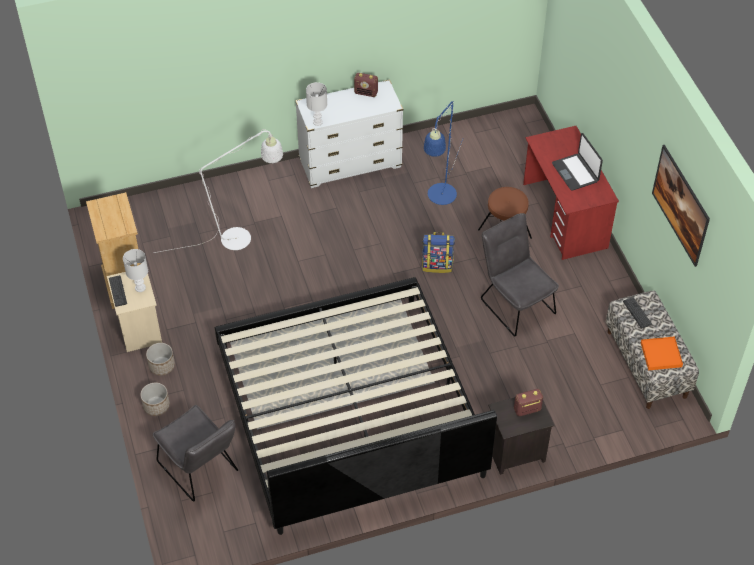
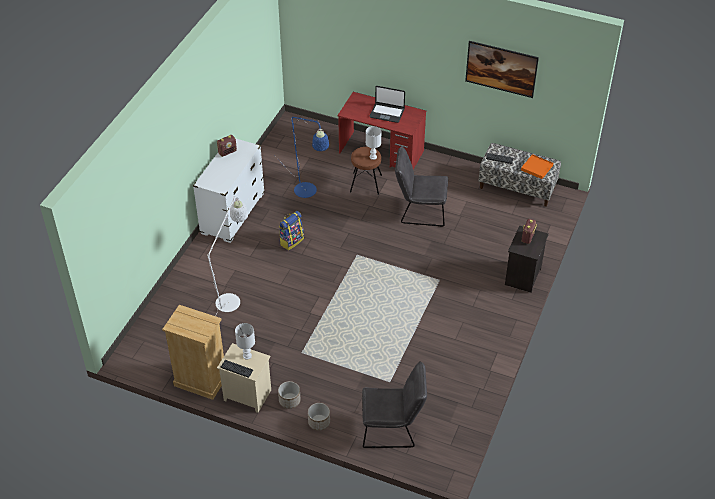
camera: 50 degrees left, 5 degrees down
(317, 122) = (224, 186): white table lamp -> white table lamp (373, 157)
(349, 412) = (422, 331): bed -> none
(437, 265) = (356, 225): backpack -> backpack (291, 241)

